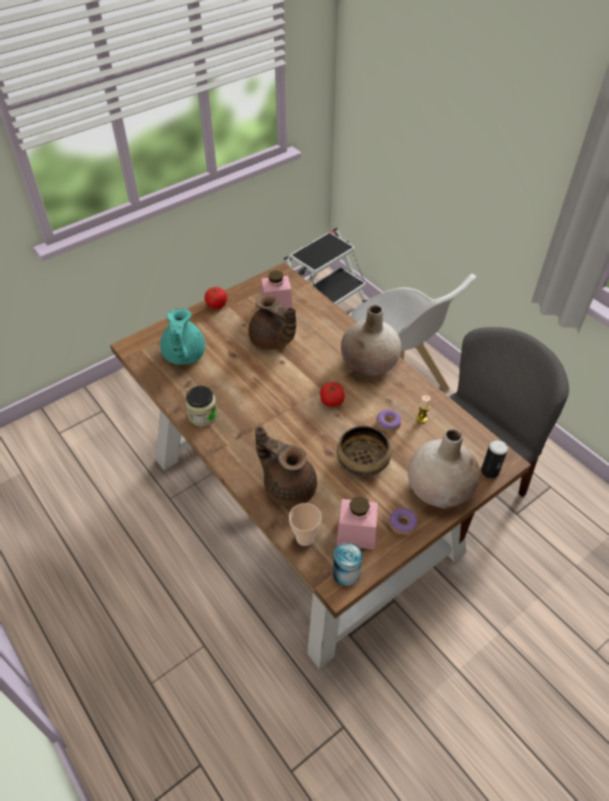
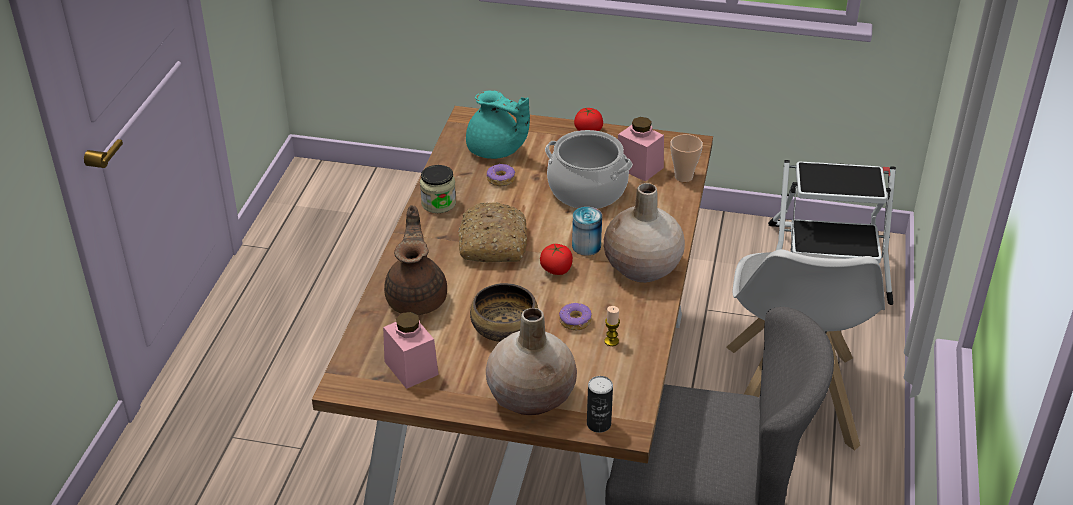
camera: 50 degrees right, 10 degrees down
(183, 355) = (496, 151): turquoise teapot -> turquoise teapot turned 105 degrees counterclockwise
(272, 341) = (587, 190): brown teapot -> cooking pot
(273, 415) = (492, 243): none -> bread
(305, 538) = (371, 338): cup -> cup (683, 177)
(346, 573) = (360, 383): can -> can (586, 246)
(402, 524) = (456, 393): donut -> donut (500, 179)

